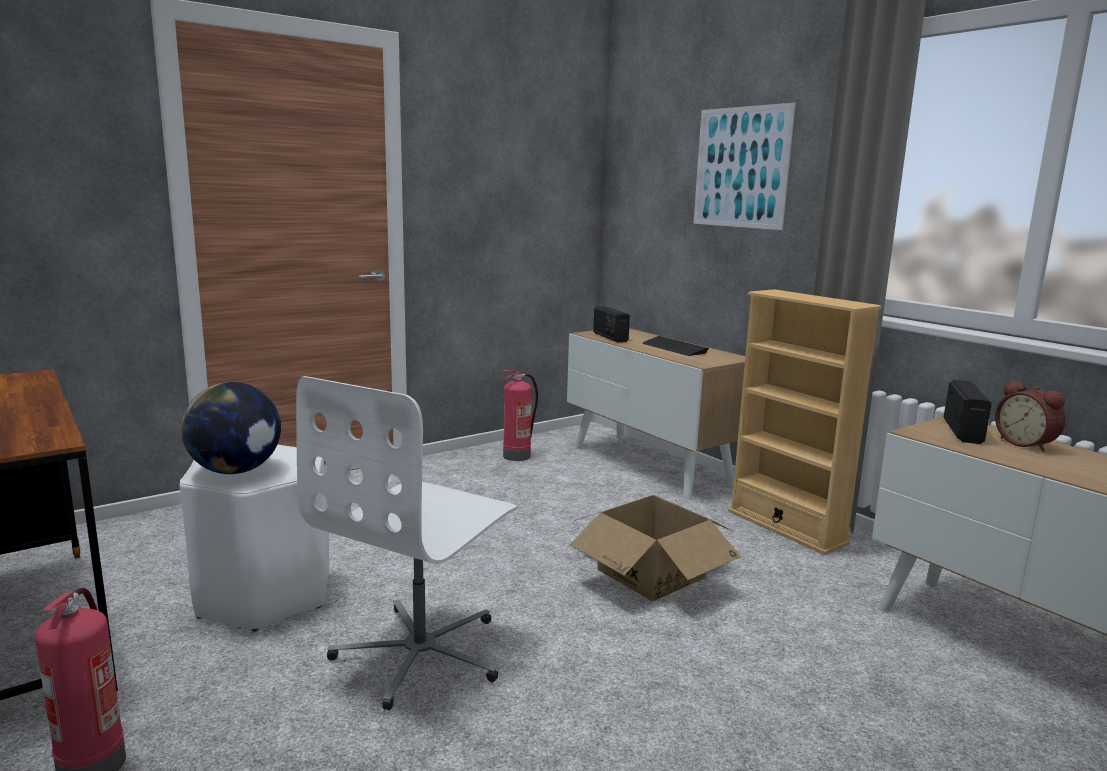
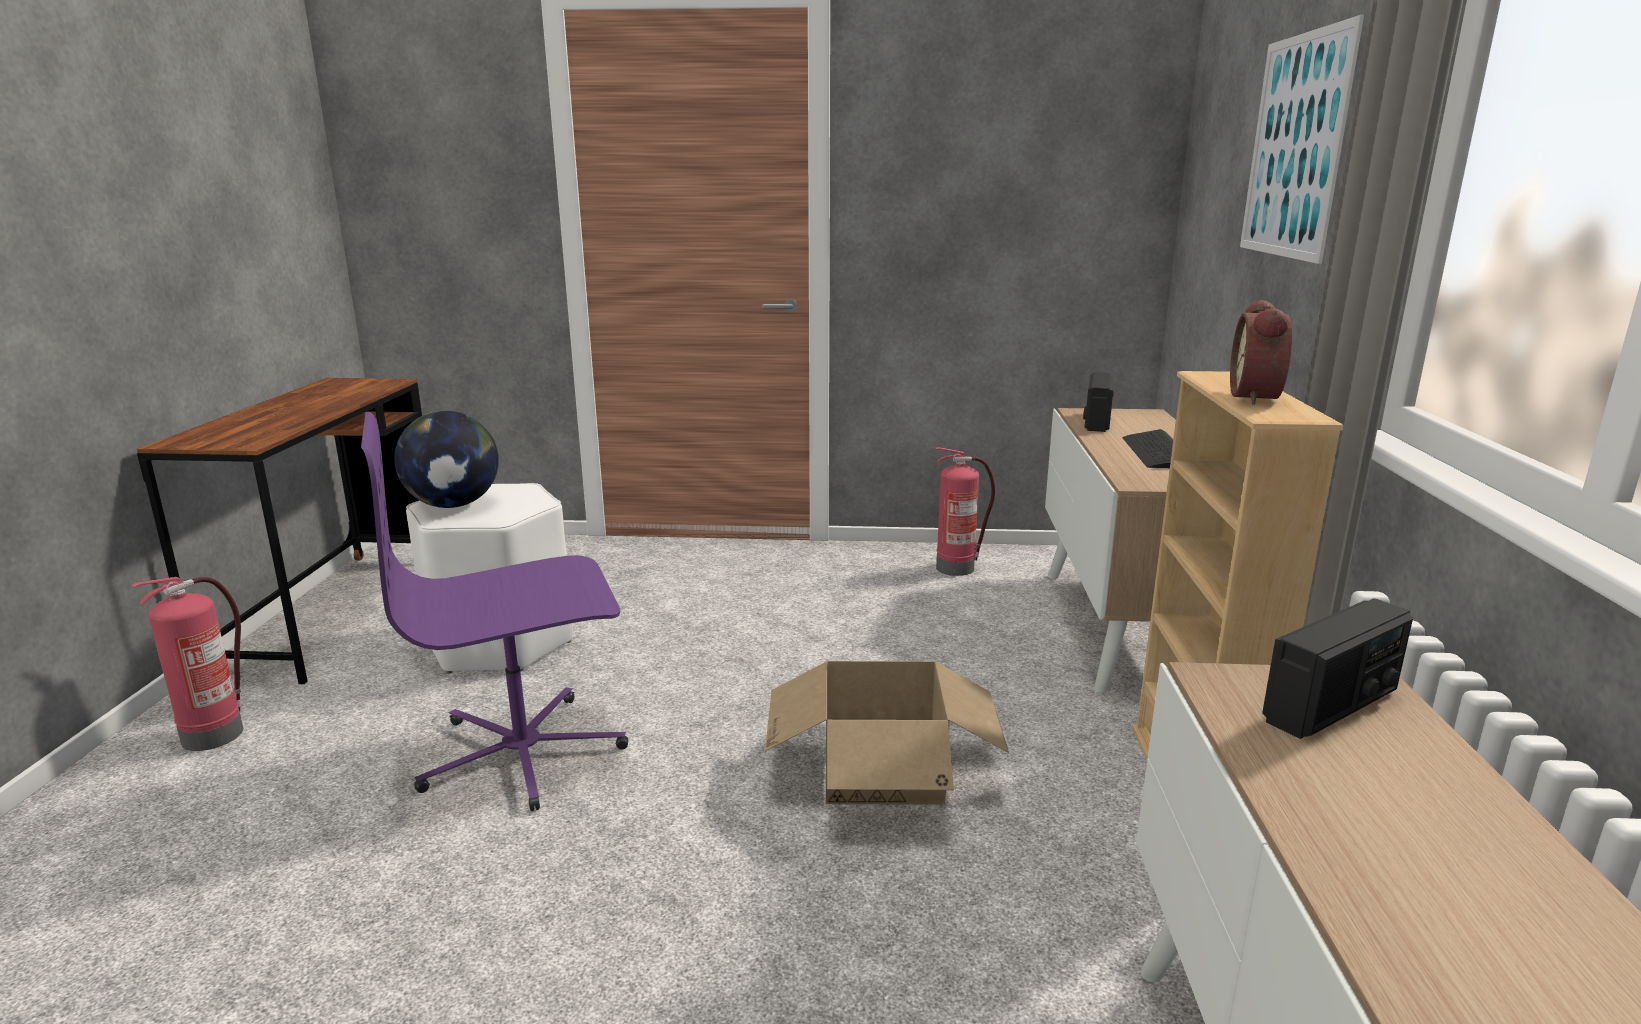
camera: 40 degrees right, 5 degrees up
(421, 654) = (523, 753): white office chair -> purple office chair
(1026, 444) = (1418, 773): alarm clock -> alarm clock (1259, 397)

